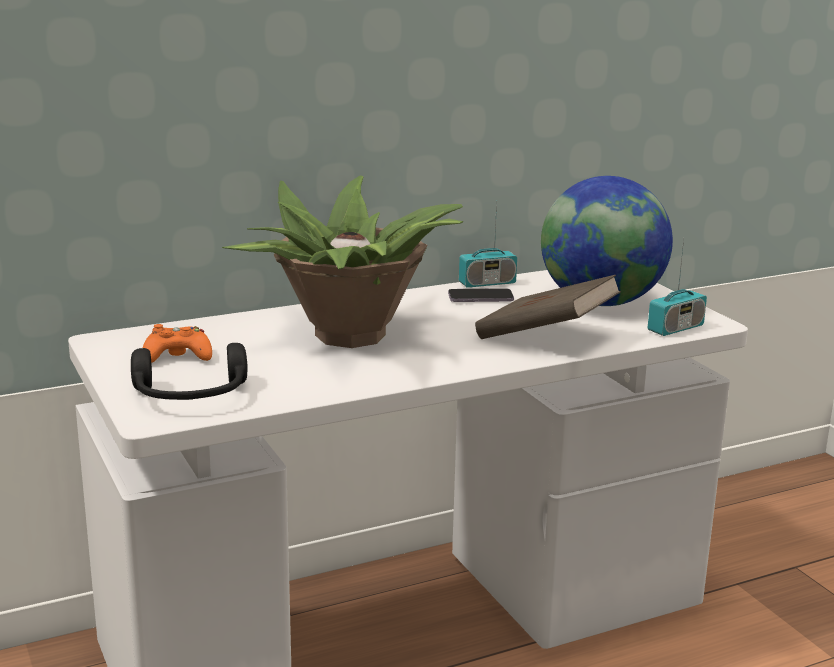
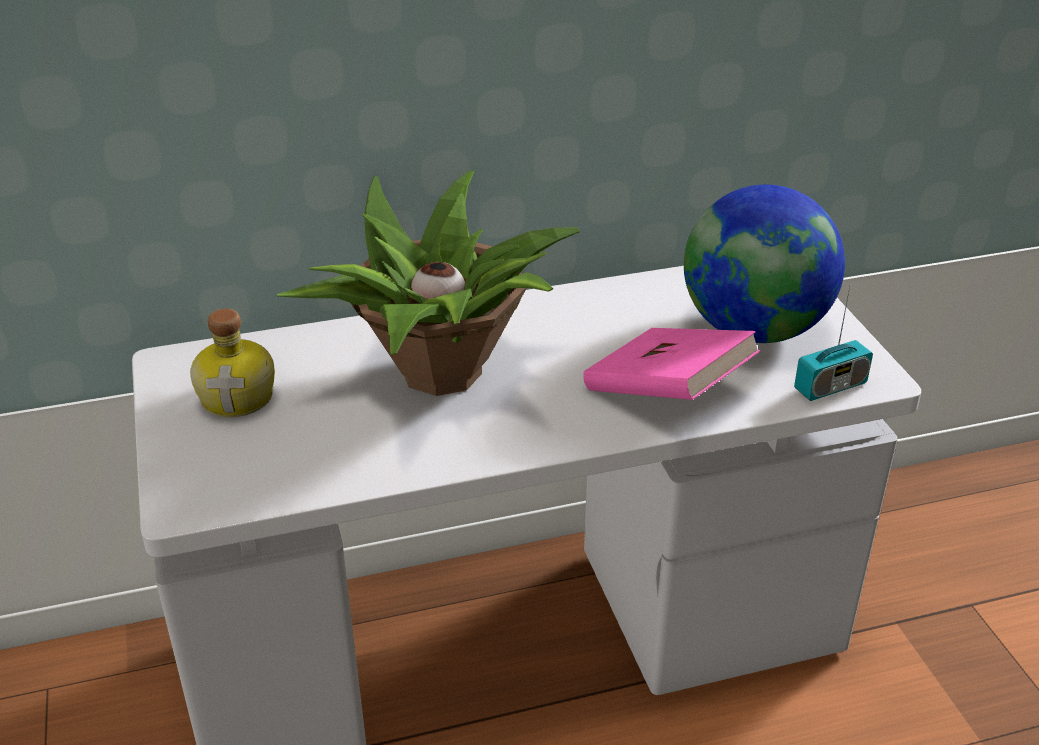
camera: 10 degrees right, 15 degrees up
(177, 356) = (239, 396): orange game controller -> bottle
(190, 396) = (233, 470): black headphones -> none
(480, 298) = (612, 312): phone -> none
(487, 283) = (628, 285): radio -> none
(545, 337) = (666, 393): brown book -> pink book

